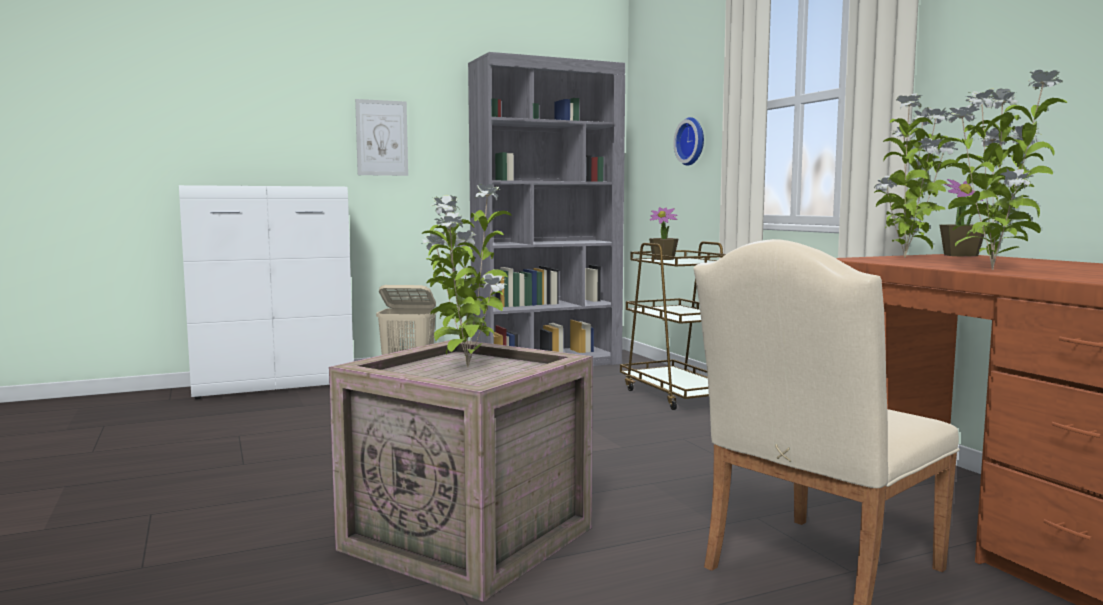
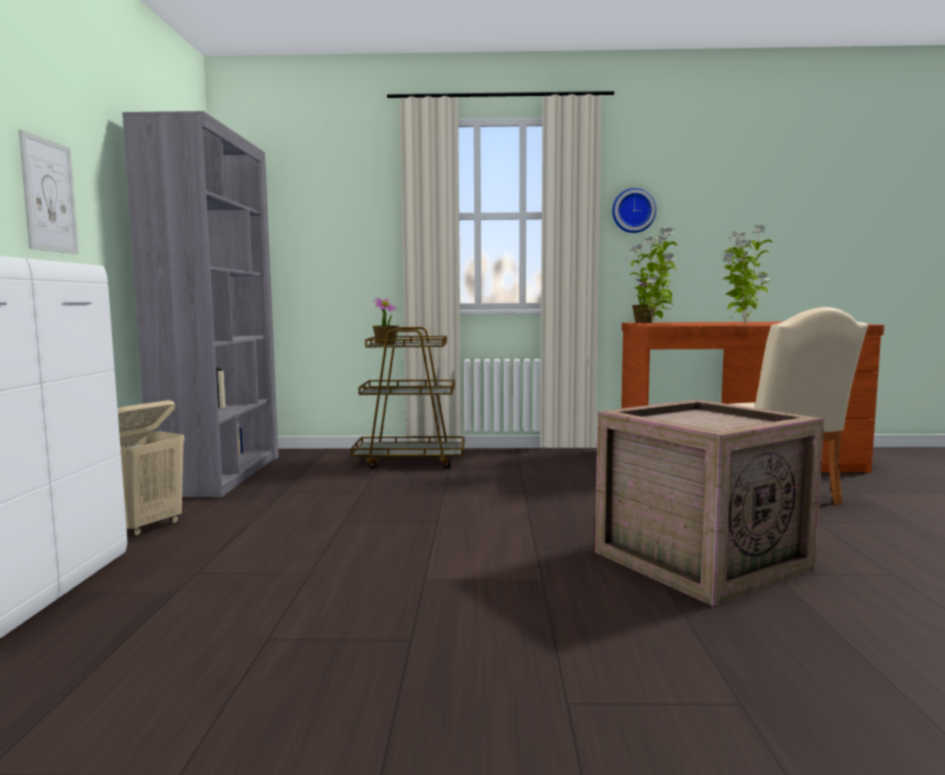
camera: 65 degrees left, 0 degrees up
(465, 367) = (694, 421): potted plant -> none
(692, 141) = (338, 239): wall clock -> wall clock (633, 211)

